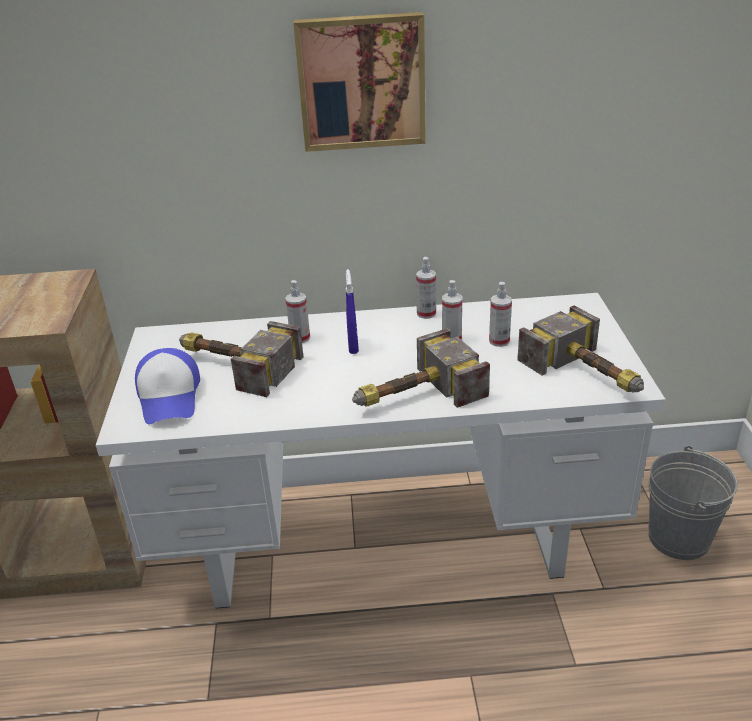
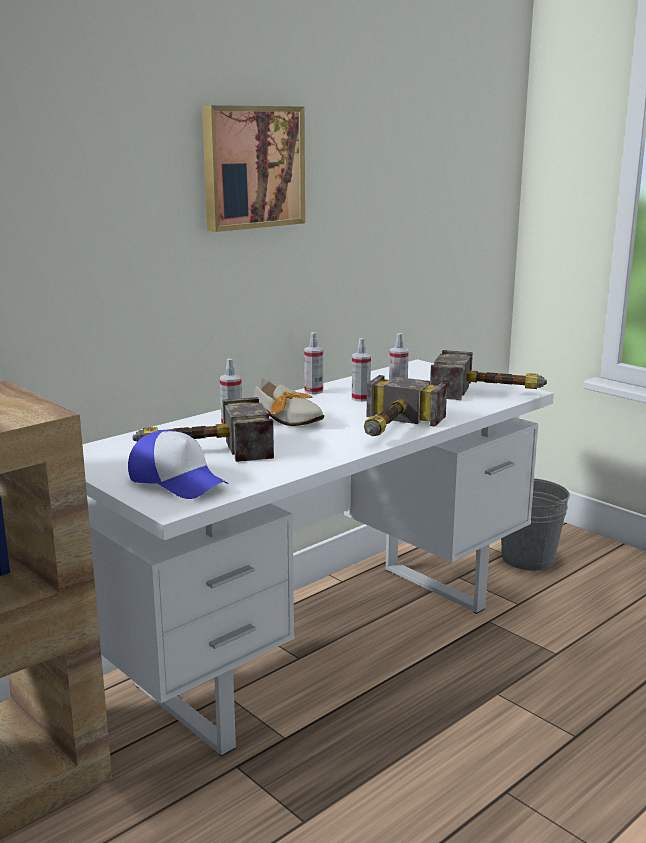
camera: 40 degrees left, 15 degrees down
(353, 346) = (289, 418): blue spray bottle -> shoe

